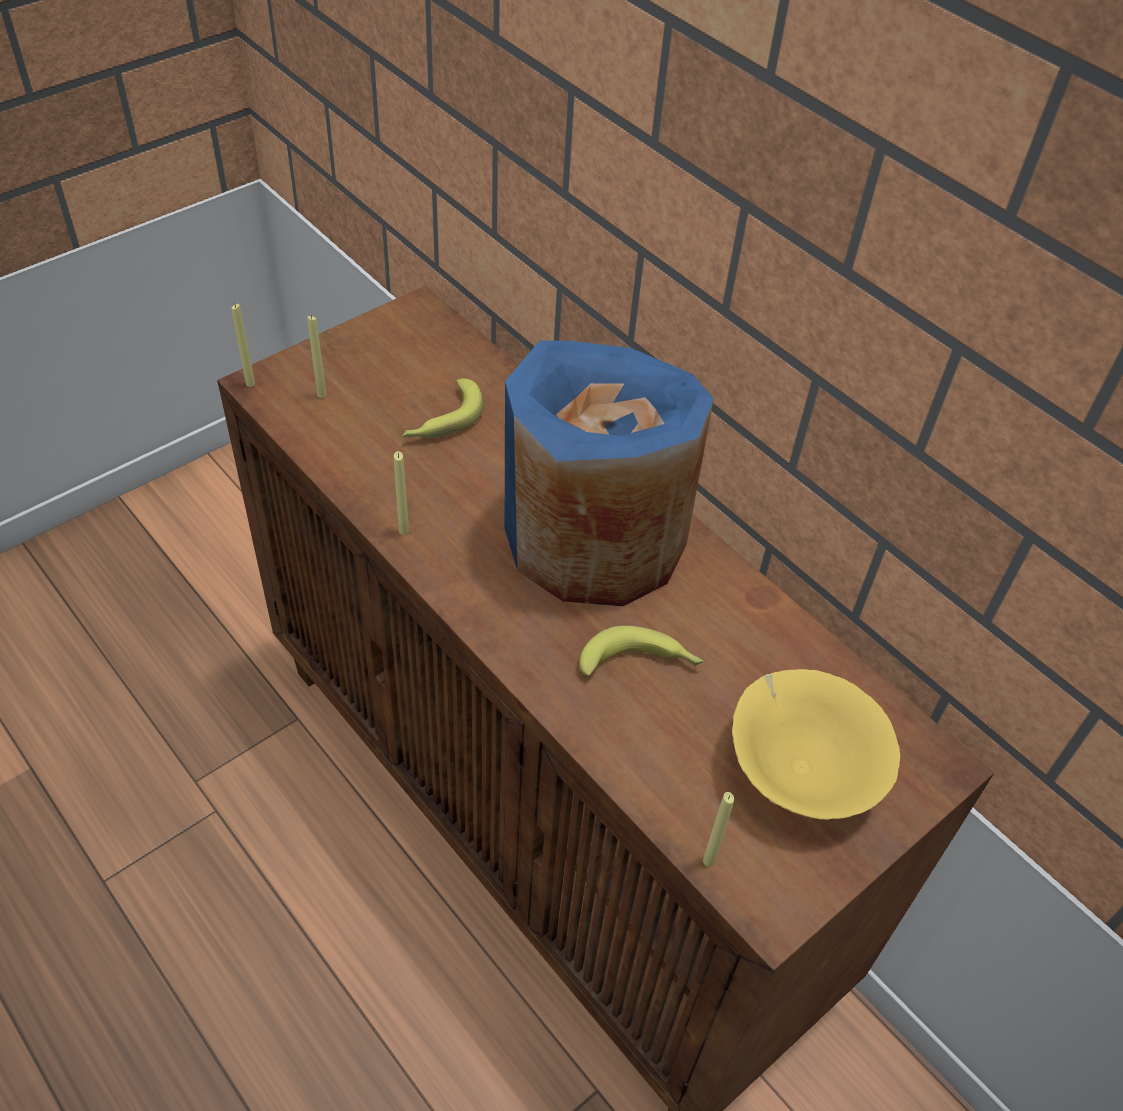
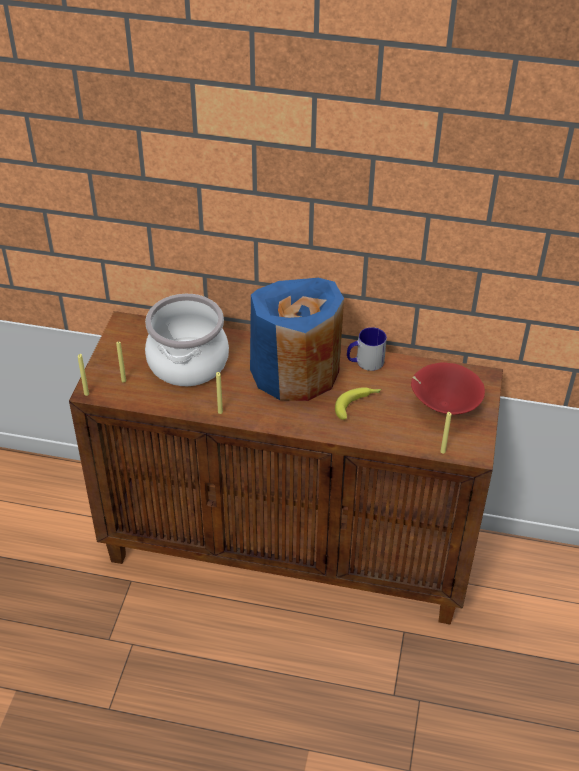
camera: 35 degrees left, 5 degrees down
(442, 420) = (187, 362): banana -> cooking pot
(731, 594) = (365, 362): none -> mug
(800, 769) = (443, 405): yellow bowl -> red bowl

